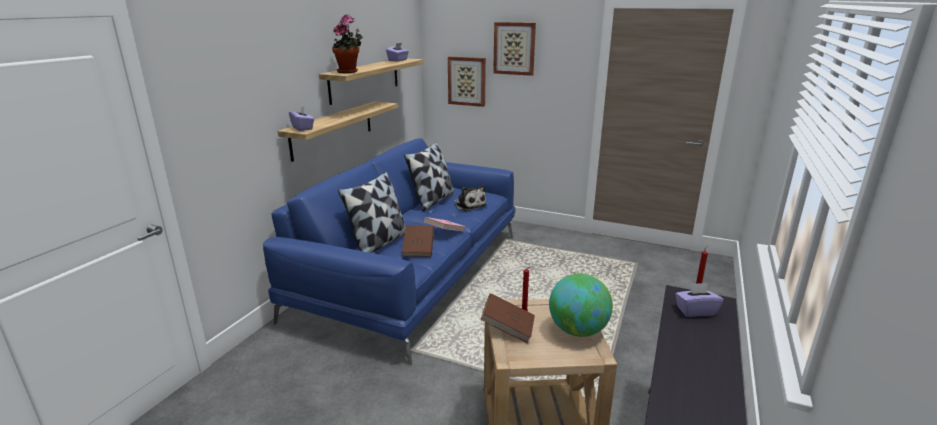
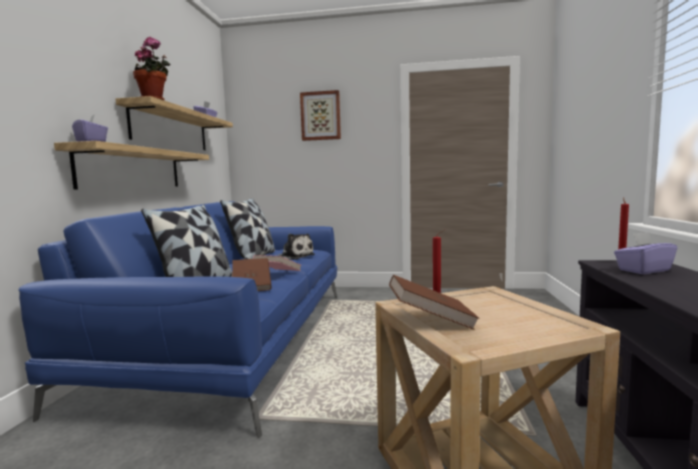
camera: 15 degrees left, 15 degrees down
(467, 81) = (275, 151): picture -> none
(577, 330) = (524, 309): globe -> none

